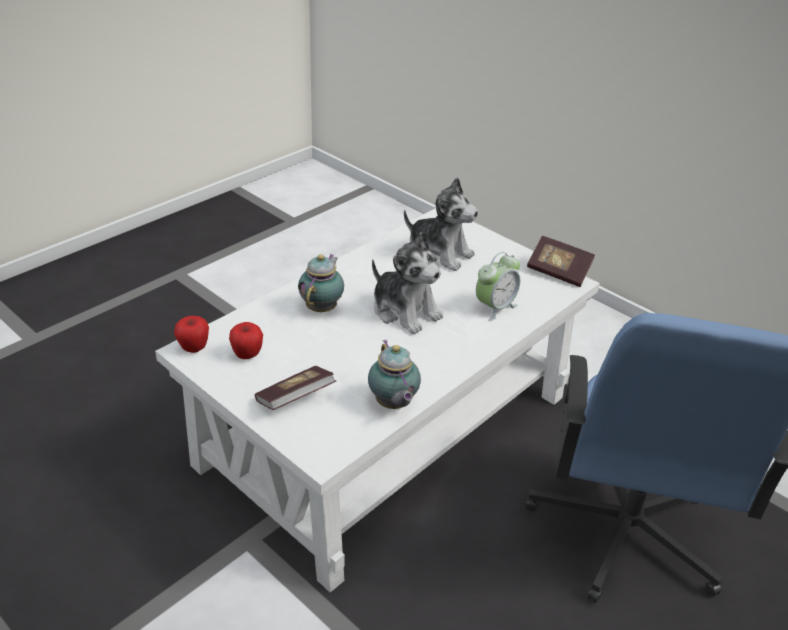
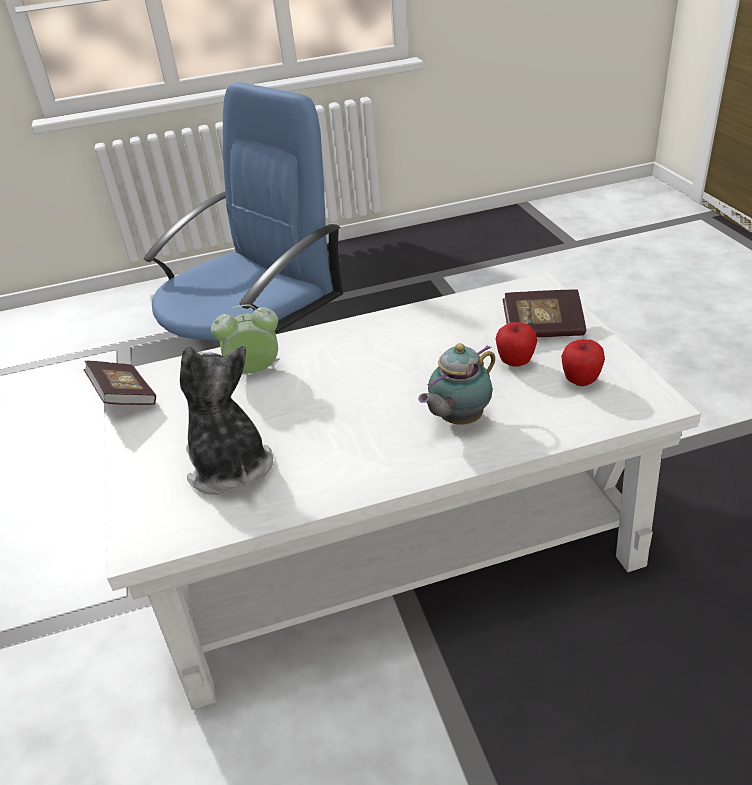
camera: 145 degrees left, 0 degrees up
(194, 348) = (647, 403): apple -> apple (515, 362)
(393, 404) = (450, 307): teapot -> none
(405, 311) = (359, 391): plush toy -> none

